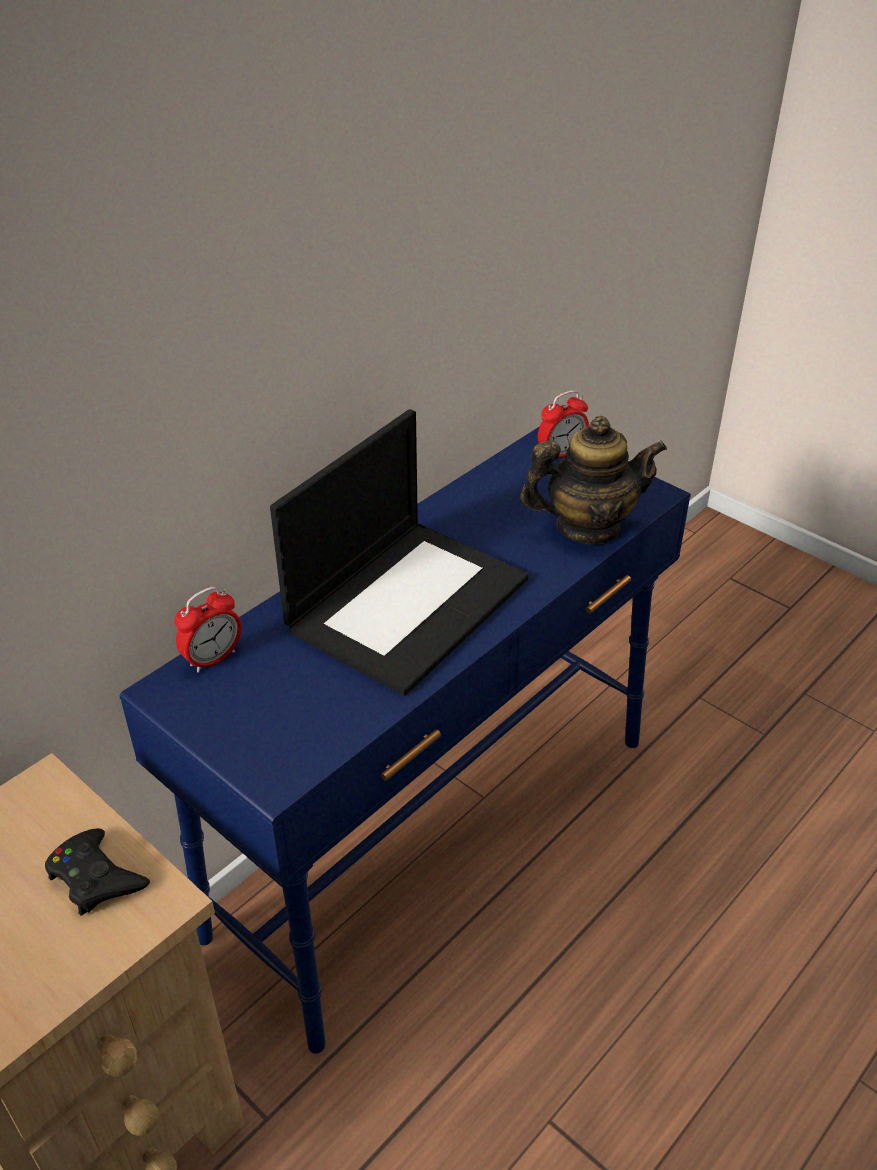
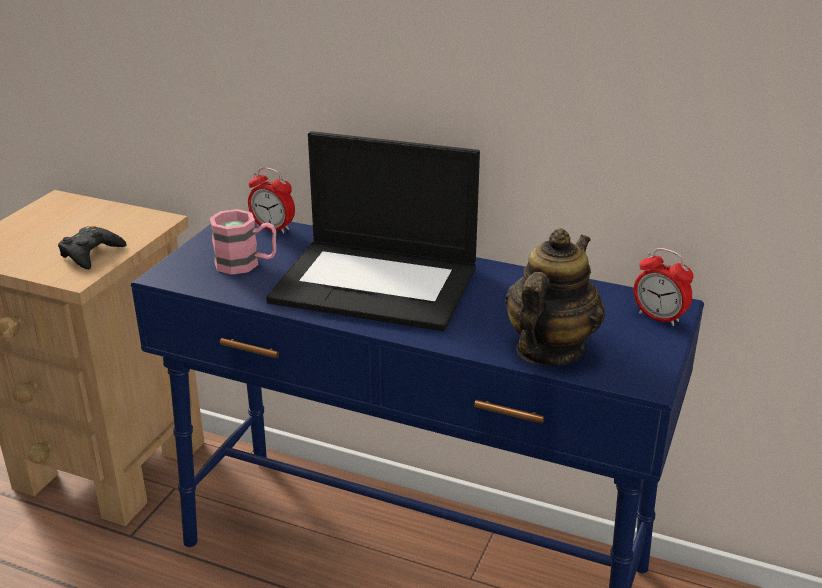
camera: 70 degrees right, 10 degrees down
(295, 698) = (246, 264): none -> pink mug
(587, 527) = (549, 350): teapot -> teapot turned 120 degrees counterclockwise

